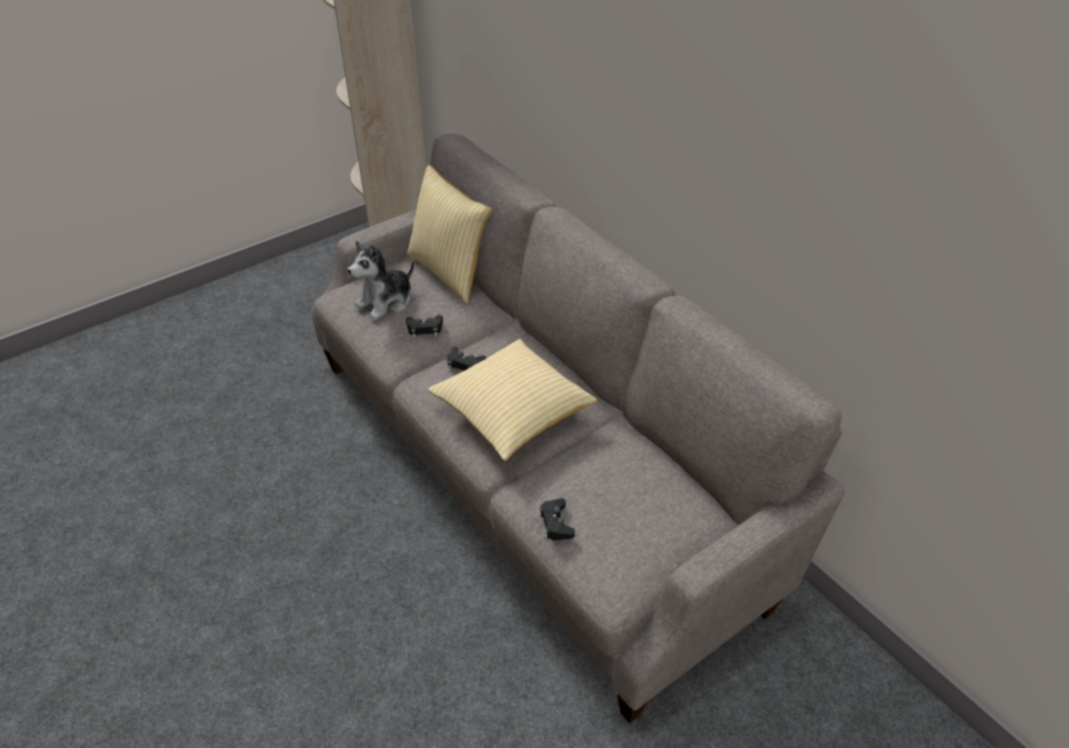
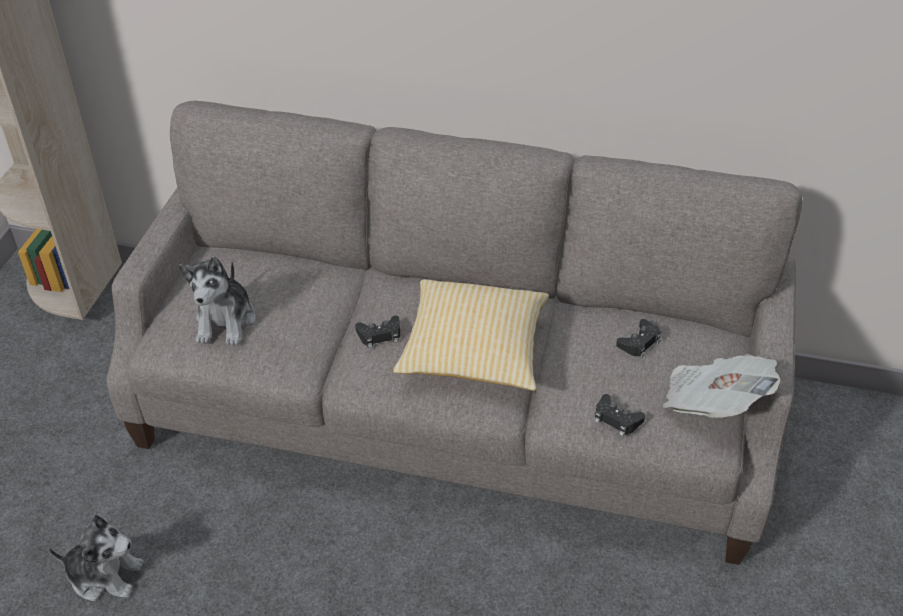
camera: 40 degrees left, 0 degrees up
(238, 433) = (104, 575): none -> plush toy
(424, 329) = (299, 325): black game controller -> black game controller (639, 342)
(451, 272) = (258, 257): pillow -> none
(644, 561) = (713, 403): none -> newspaper

